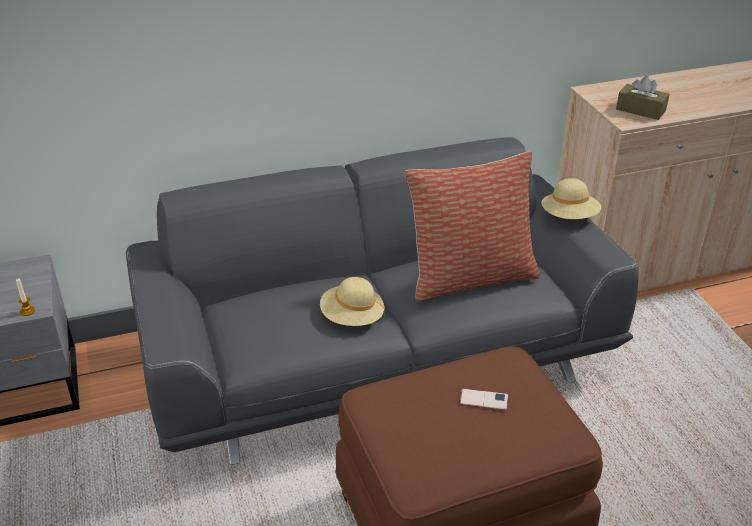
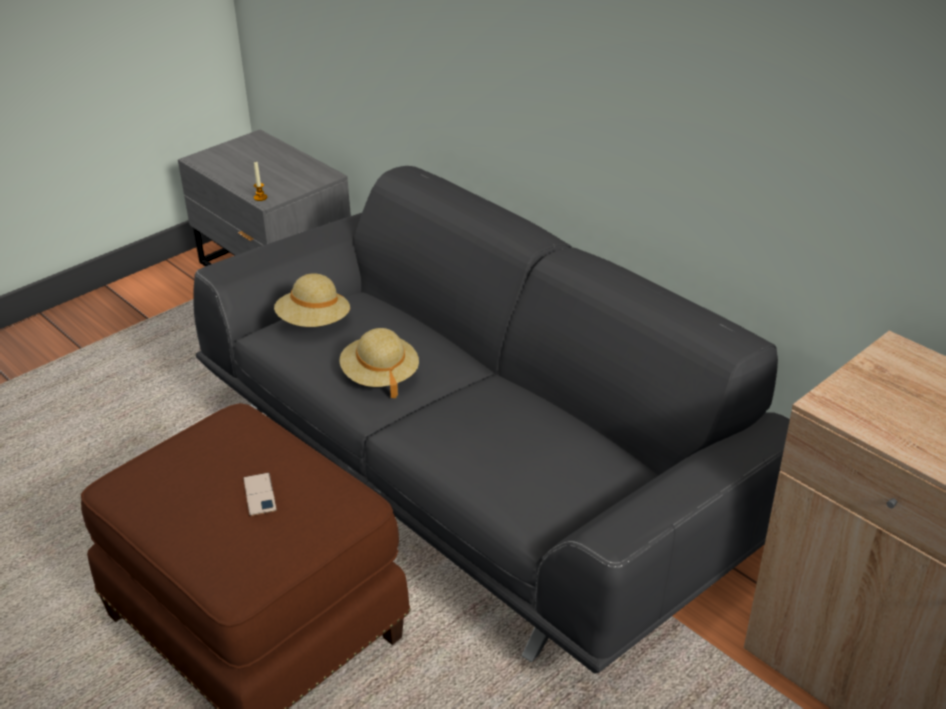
camera: 65 degrees right, 0 degrees up
(470, 276) = (511, 436): pillow -> none
(569, 217) = (697, 479): beige hat -> beige hat (314, 323)
(640, 110) = (888, 411): brown tissue box -> none

